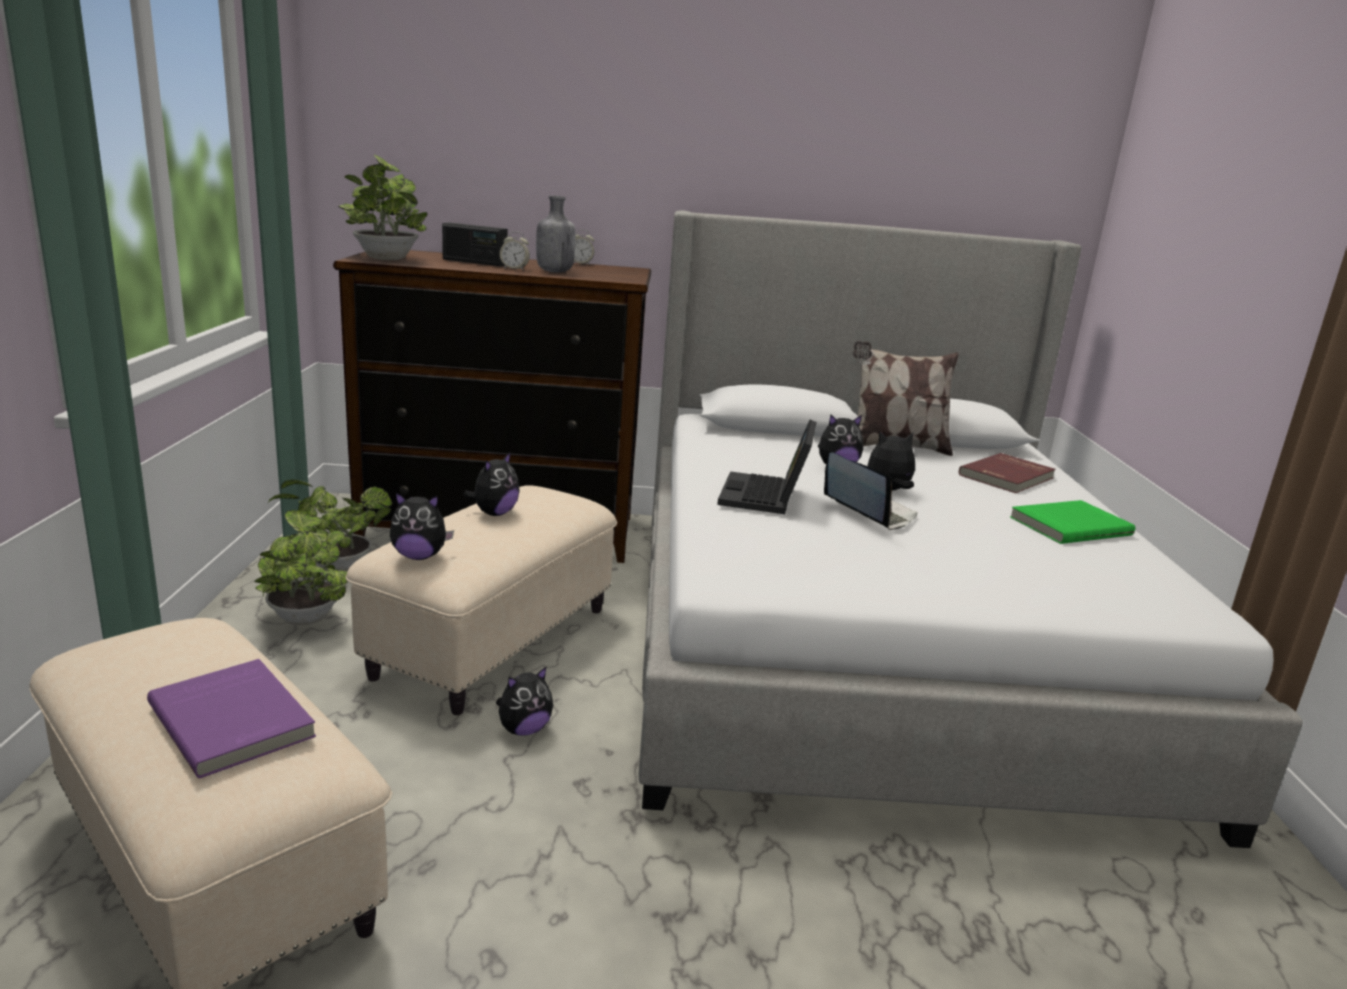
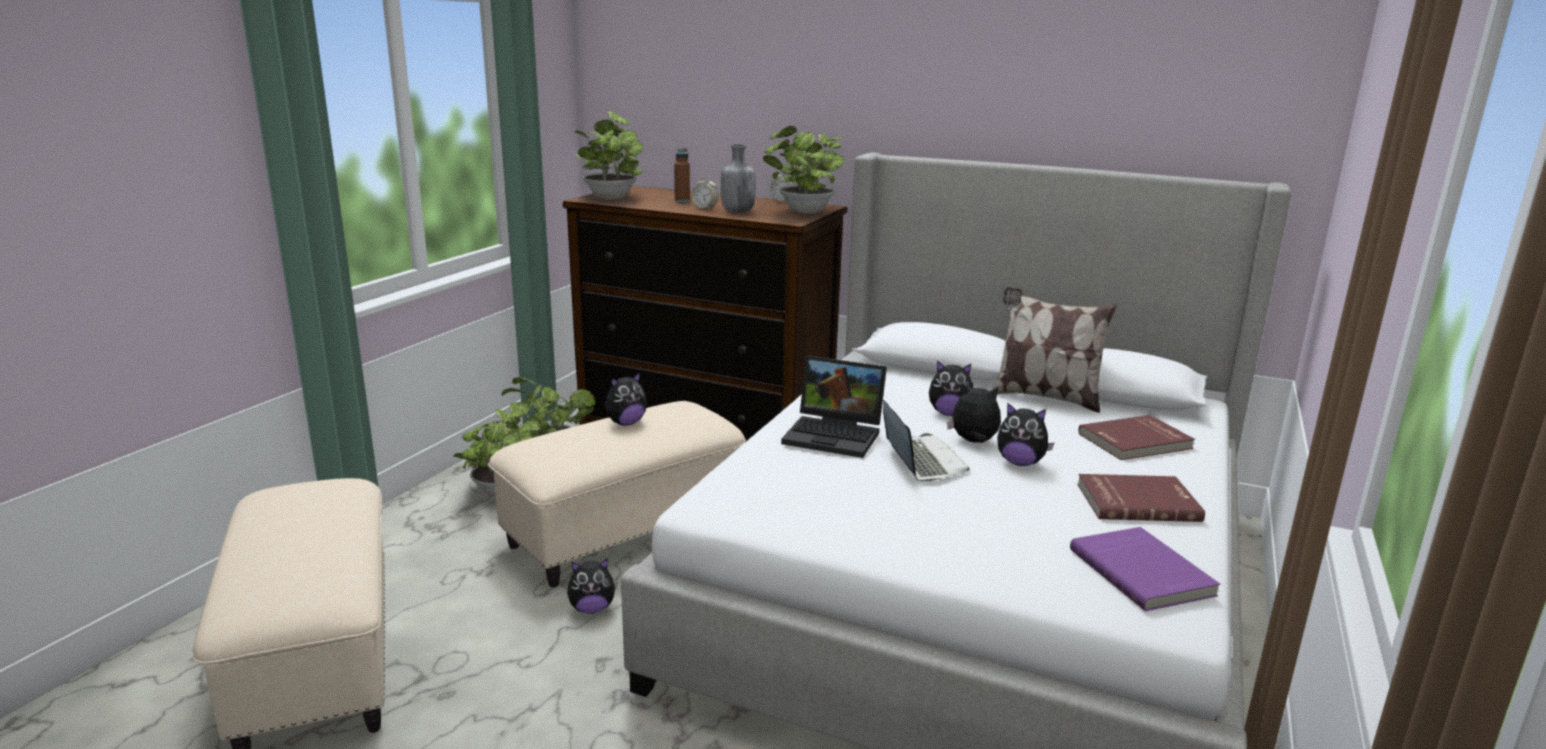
camera: 25 degrees right, 0 degrees up
(235, 720) = (305, 553): purple book -> purple book (1143, 572)
(419, 556) = (536, 452): plush toy -> plush toy (1020, 462)
(474, 262) = (682, 201): radio -> brown bottle
(621, 272) = (803, 212): none -> potted plant
(766, 497) = (836, 435): laptop -> laptop turned 105 degrees counterclockwise
(1068, 525) = (1137, 501): green book -> red book

